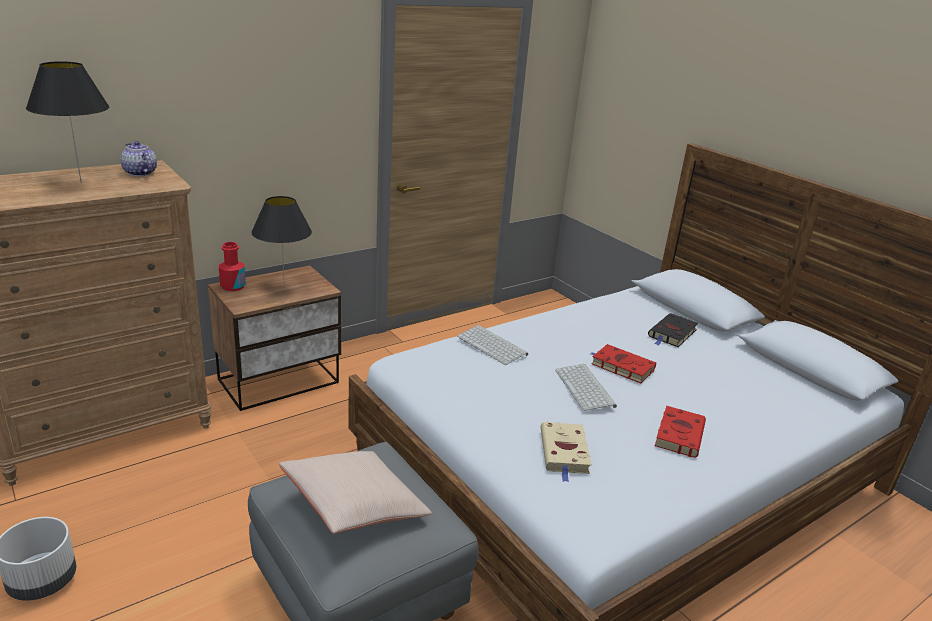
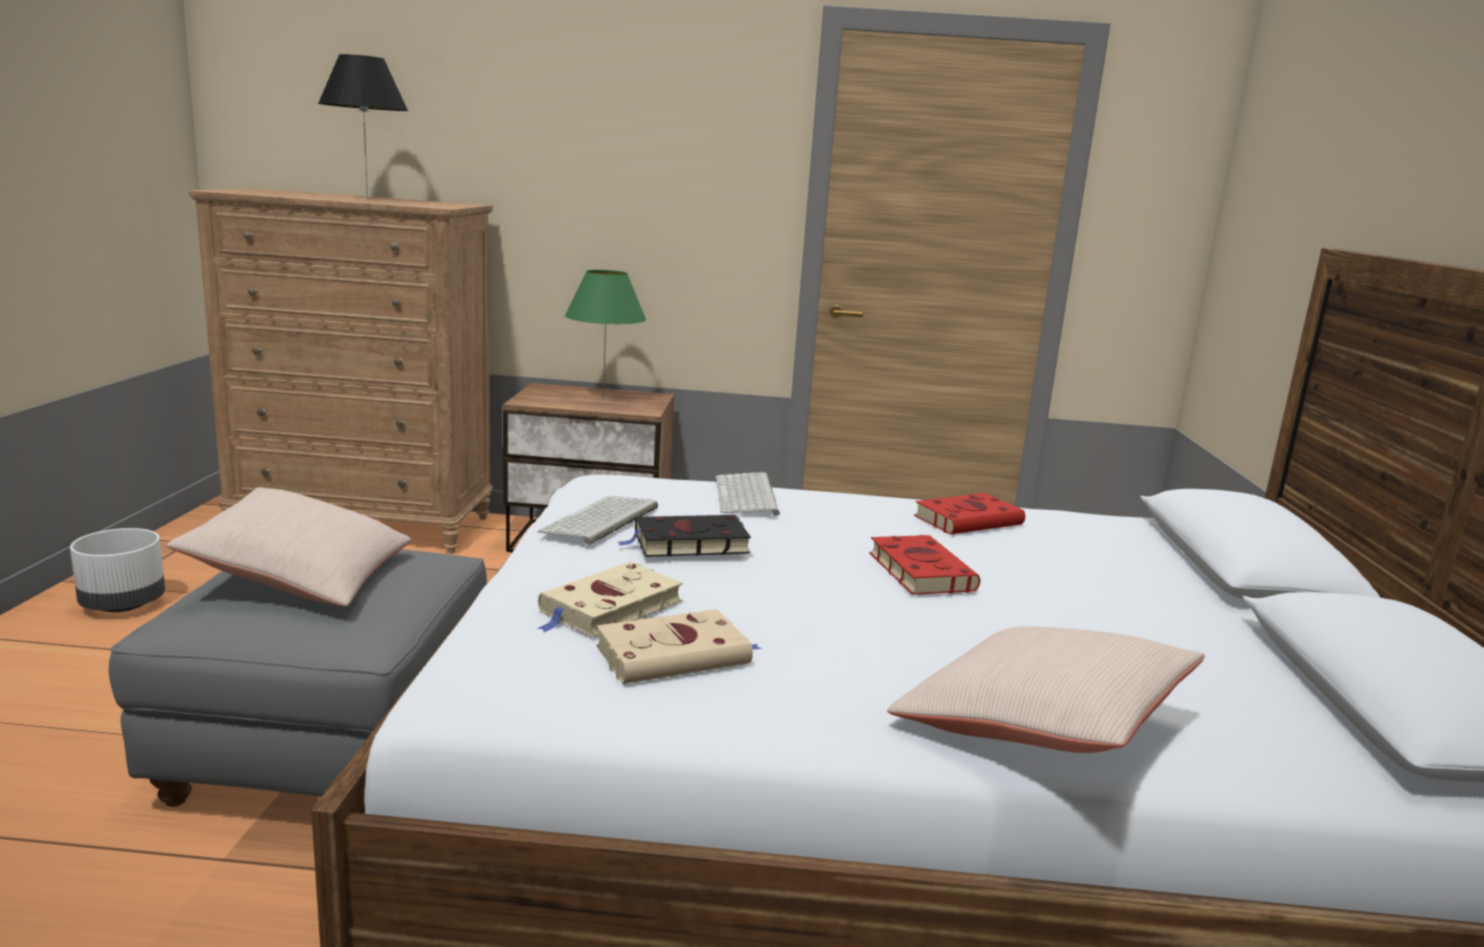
camera: 40 degrees right, 10 degrees down
(140, 173) = (439, 203): teapot -> none
(233, 286) = (551, 388): red bottle -> none
(284, 287) = (603, 400): black table lamp -> green table lamp
(586, 388) = (798, 568): keyboard -> keyboard (601, 520)
(626, 465) = (677, 655): none -> beige book
(672, 334) = (1114, 573): black book -> black book (687, 543)
(679, 434) = (856, 663): red book -> red book (970, 520)
(760, 433) = (1040, 726): none -> beige pillow

